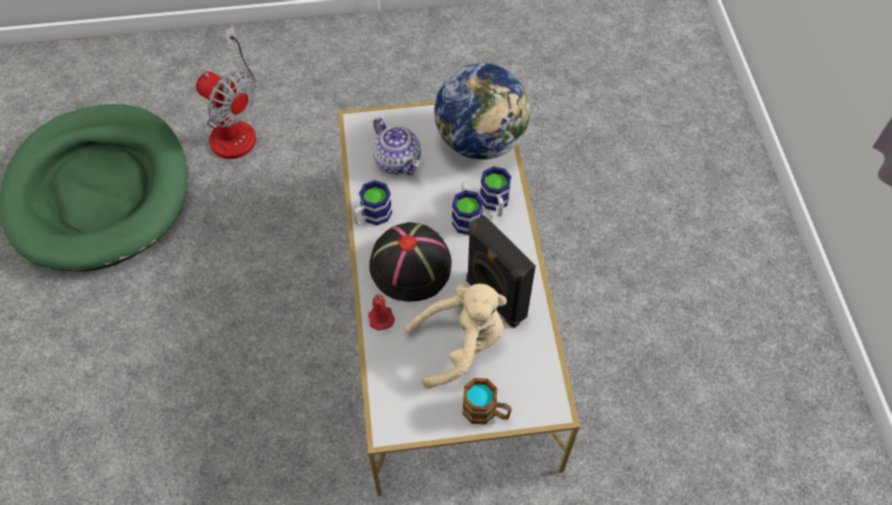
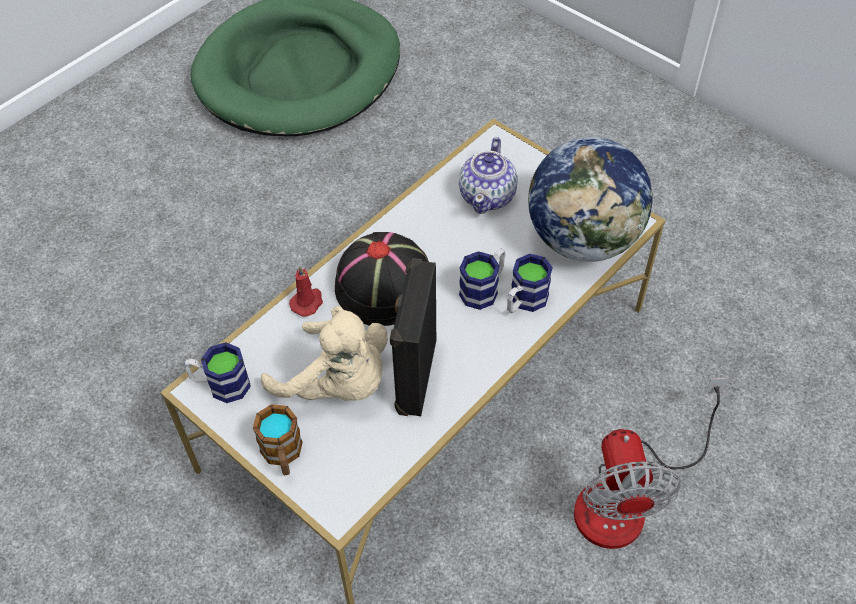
camera: 50 degrees right, 5 degrees down
(234, 126) = (452, 99): fan -> fan (627, 498)
(372, 216) = (406, 221): mug -> mug (220, 385)

